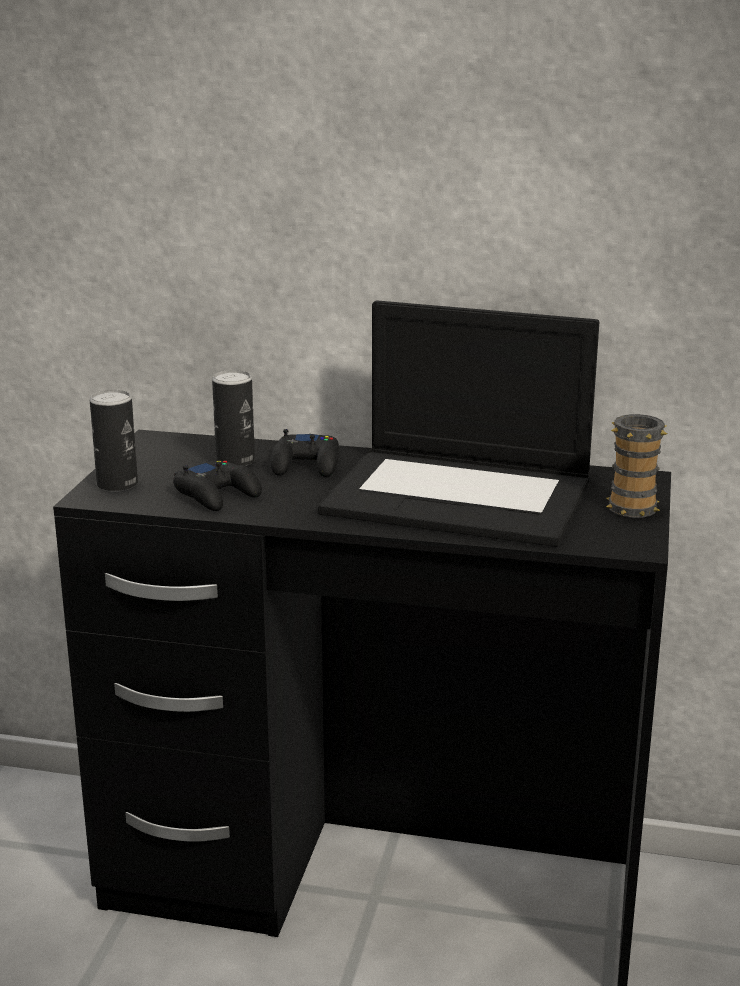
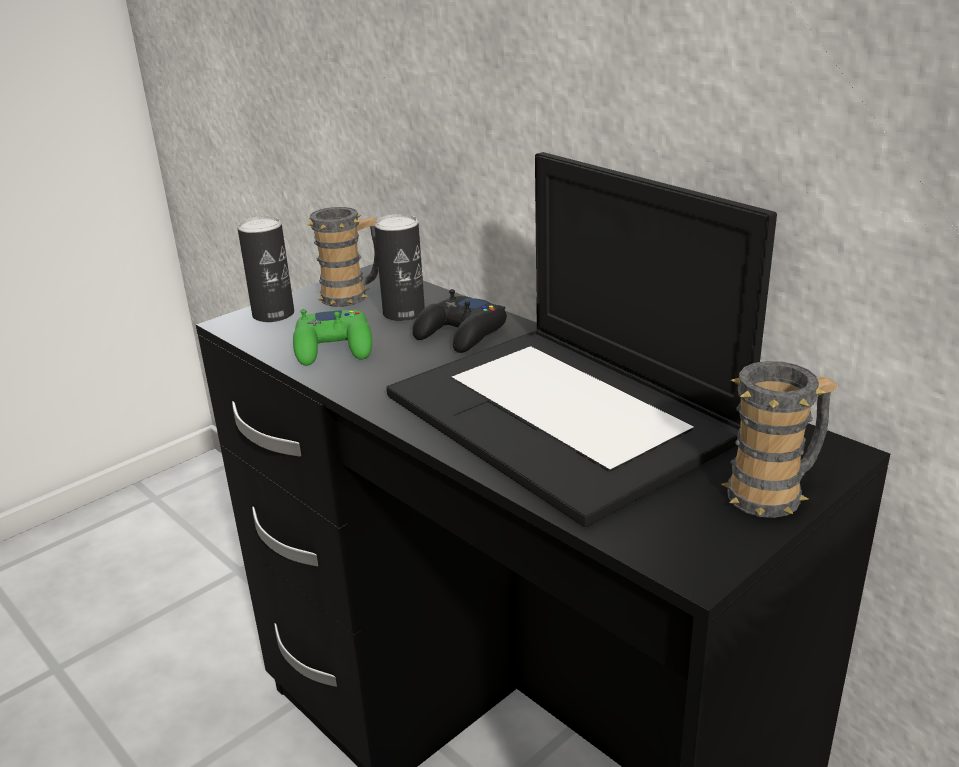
camera: 35 degrees right, 5 degrees up
(165, 457) = (352, 295): none -> mug
(218, 495) = (334, 347): black game controller -> green game controller

